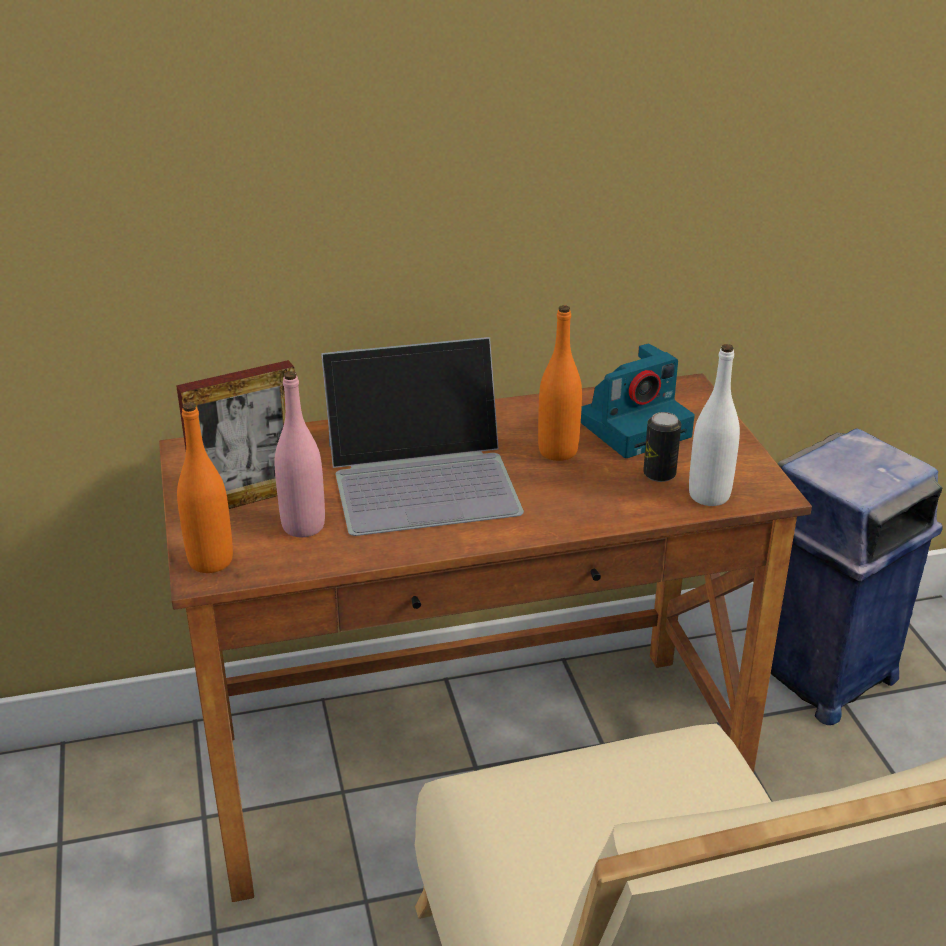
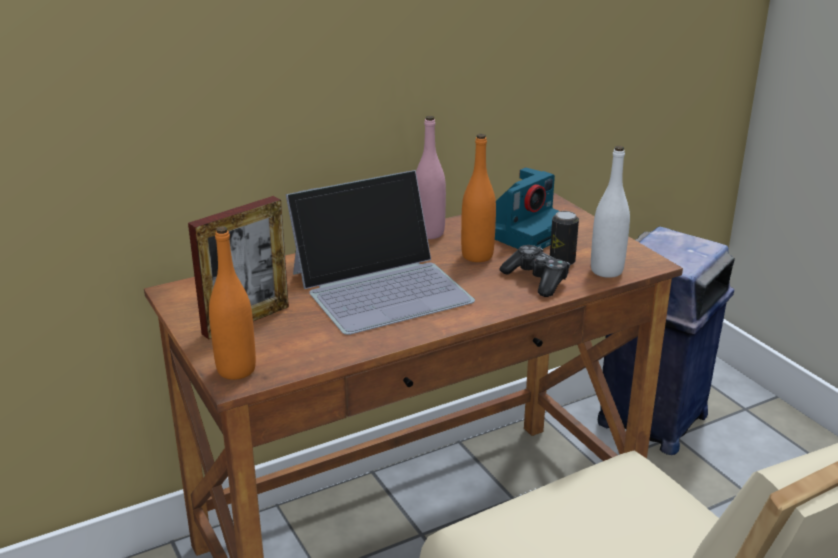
camera: 15 degrees left, 5 degrees down
(303, 526) = (302, 333): pink bottle -> pink bottle (429, 233)
(614, 495) = (536, 280): none -> game controller

